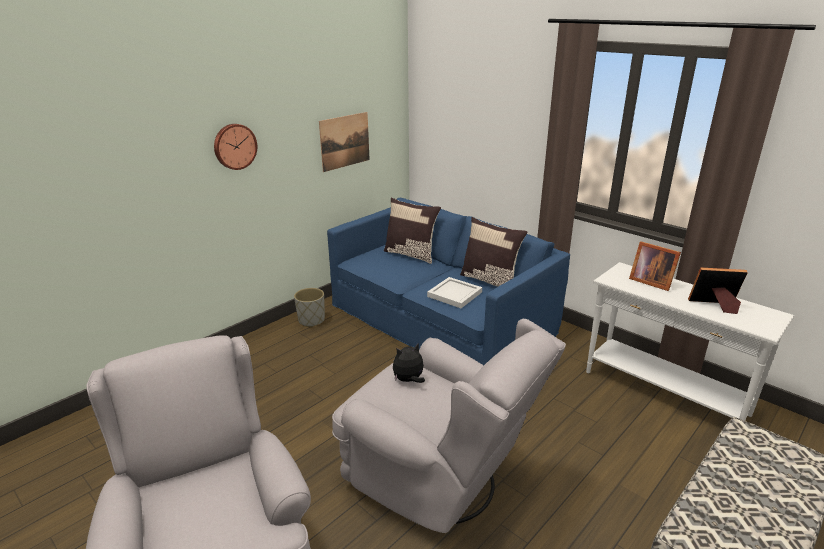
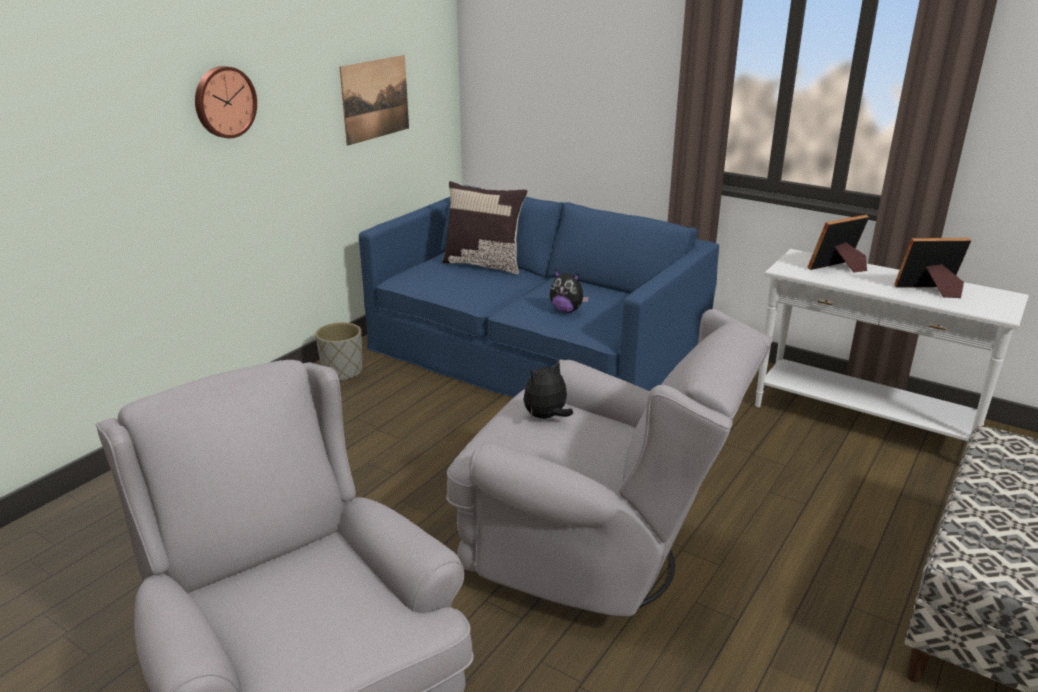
camera: 10 degrees left, 0 degrees up
(455, 294) = (567, 310): white tray -> plush toy
(490, 281) = (609, 291): pillow -> none
(650, 281) = (838, 268): picture frame -> picture frame turned 120 degrees clockwise

